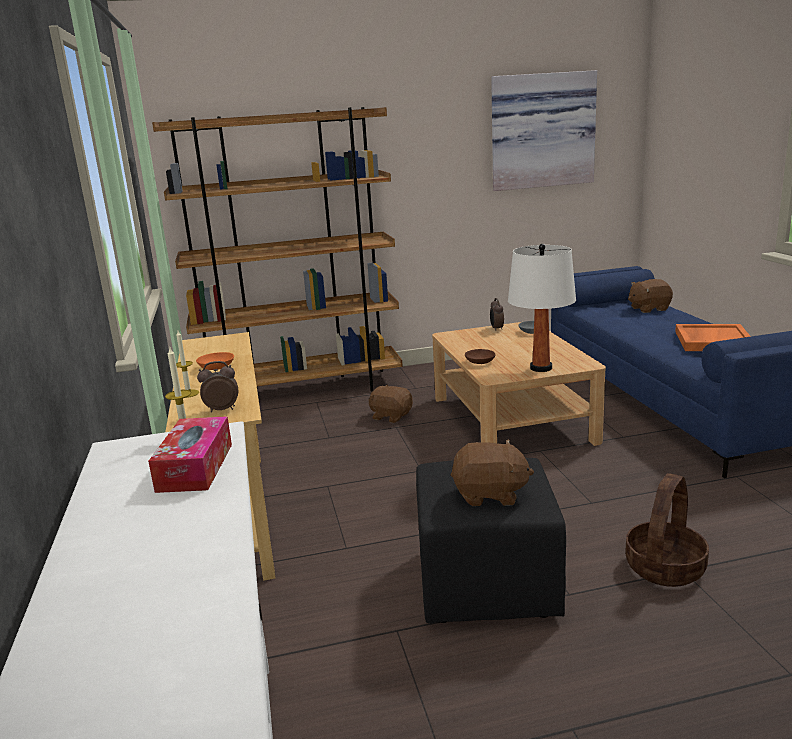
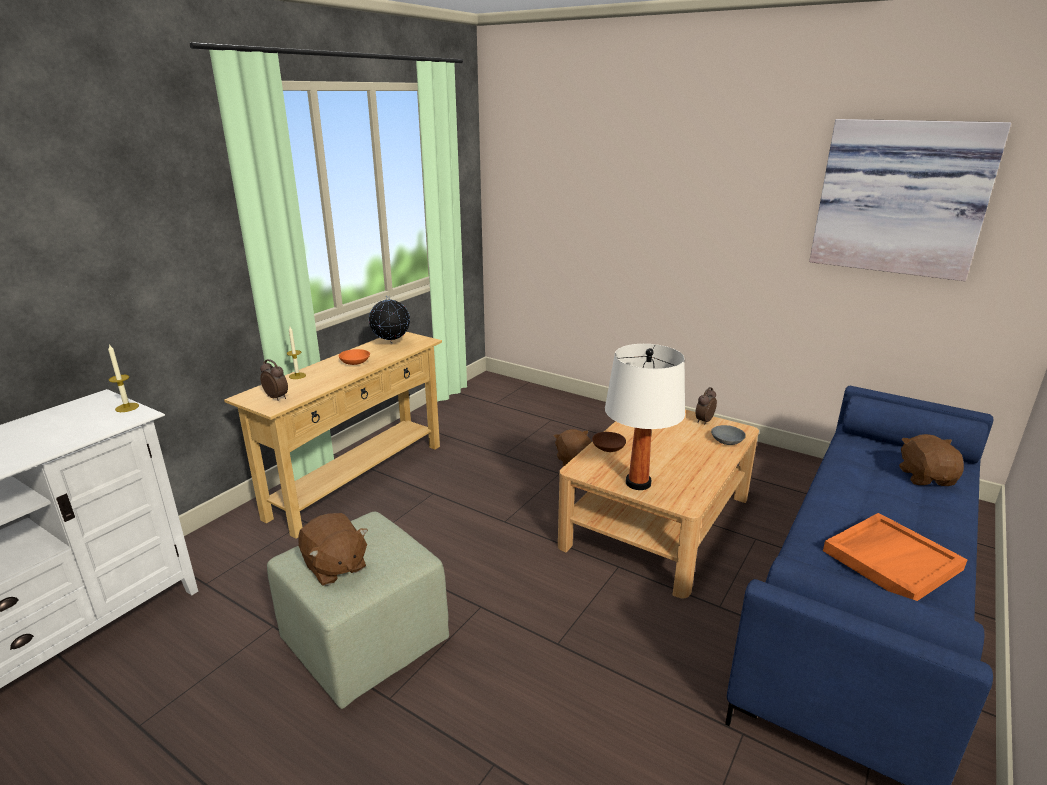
camera: 45 degrees right, 5 degrees up
(195, 467) = (72, 432): tissue box -> none
(210, 348) = (391, 344): none -> globe
(302, 390) = (561, 404): brown bookcase -> none
(485, 583) = (366, 641): black ottoman -> green ottoman
(648, 309) = (926, 477): brown plush toy -> brown plush toy turned 60 degrees clockwise
(665, 568) = (487, 748): basket -> none

